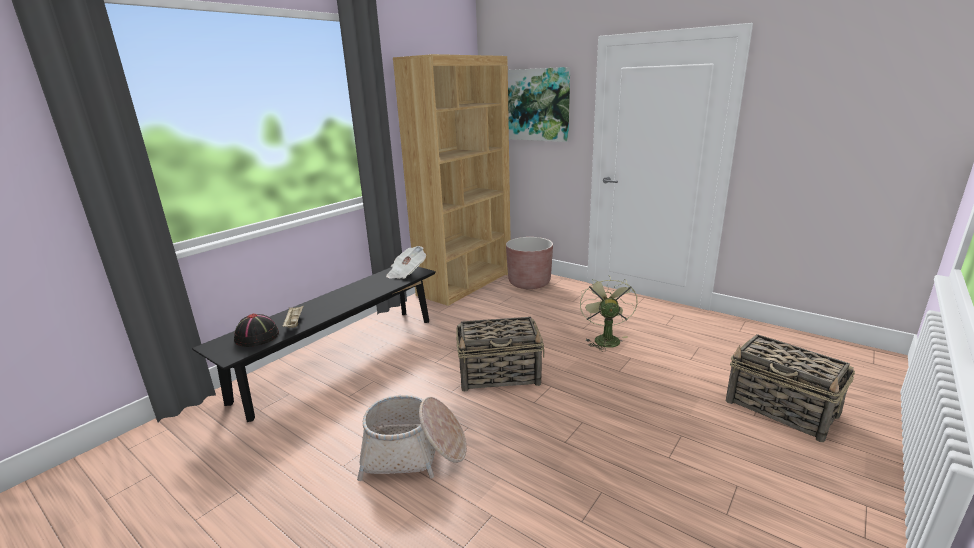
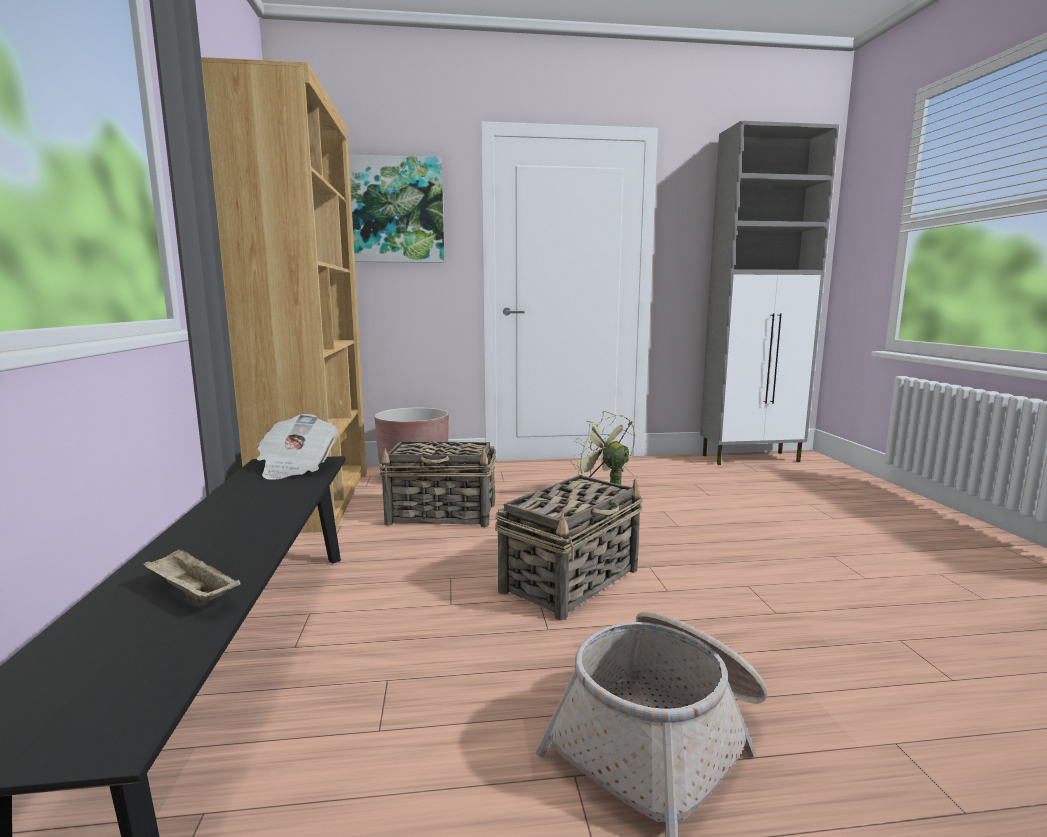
camera: 45 degrees left, 10 degrees down
(257, 337) = (124, 657): black hat -> none
(782, 409) = (836, 507): basket -> basket (443, 514)
(808, 342) = (751, 458): none -> grey cabinet

